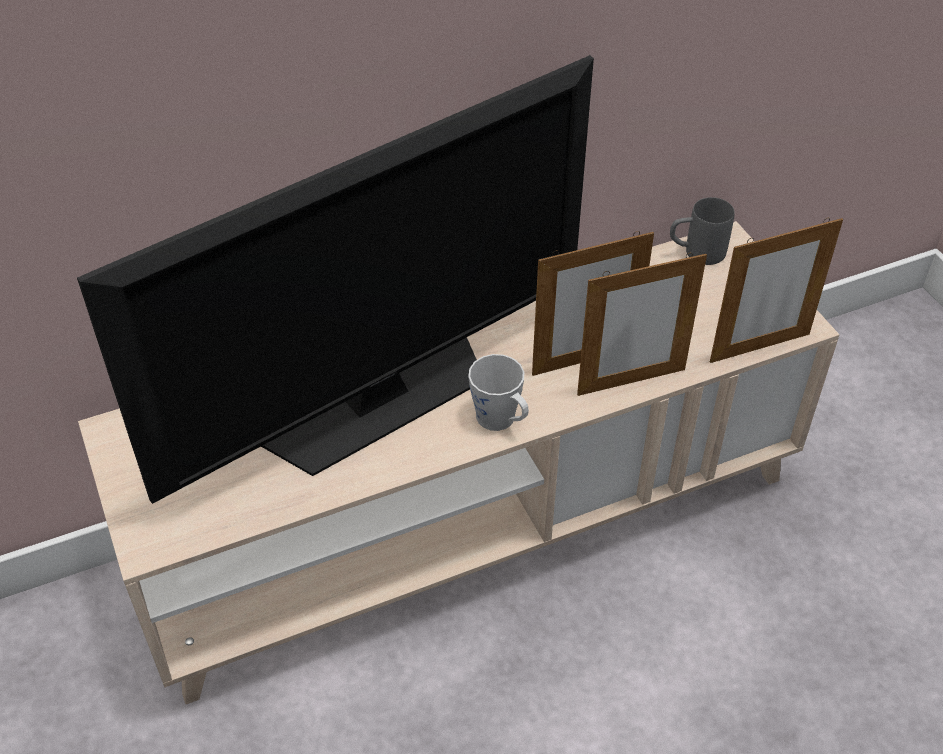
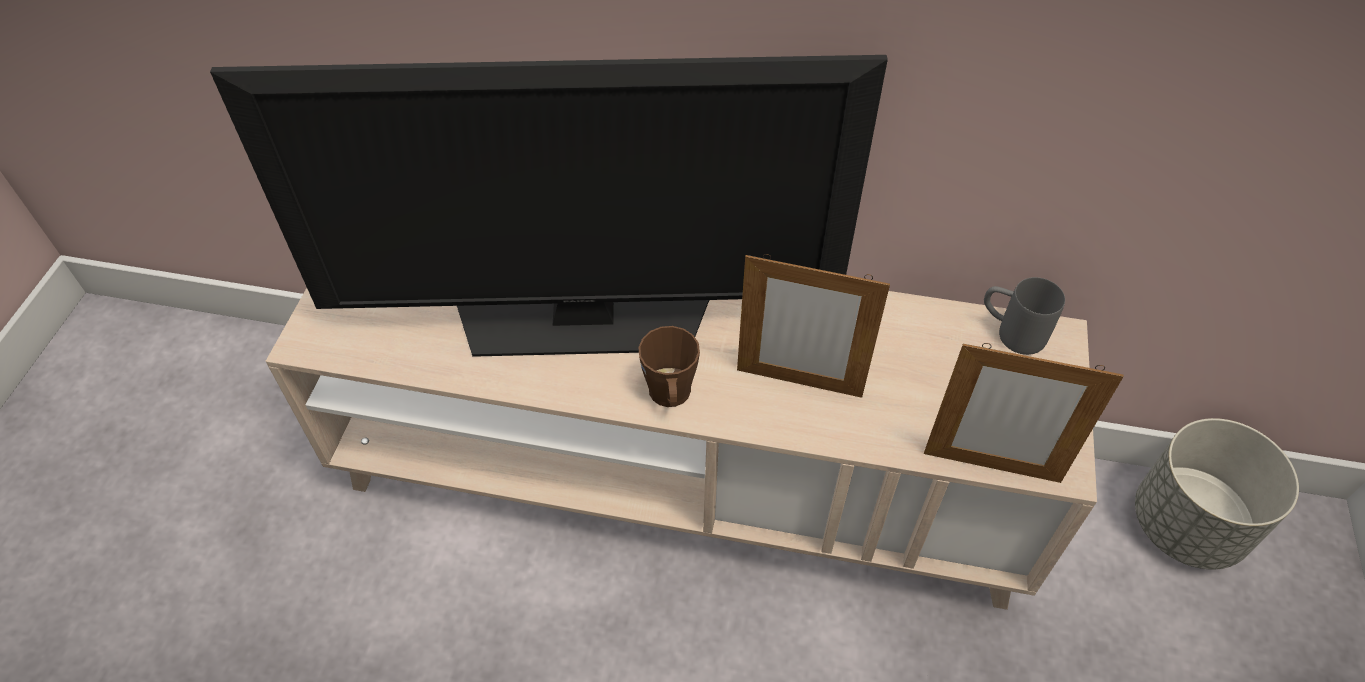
camera: 35 degrees right, 5 degrees up
(501, 420) = (670, 397): grey mug -> brown mug
(631, 381) = (825, 428): picture frame -> none
(845, 357) = (1188, 525): none -> grey planter

